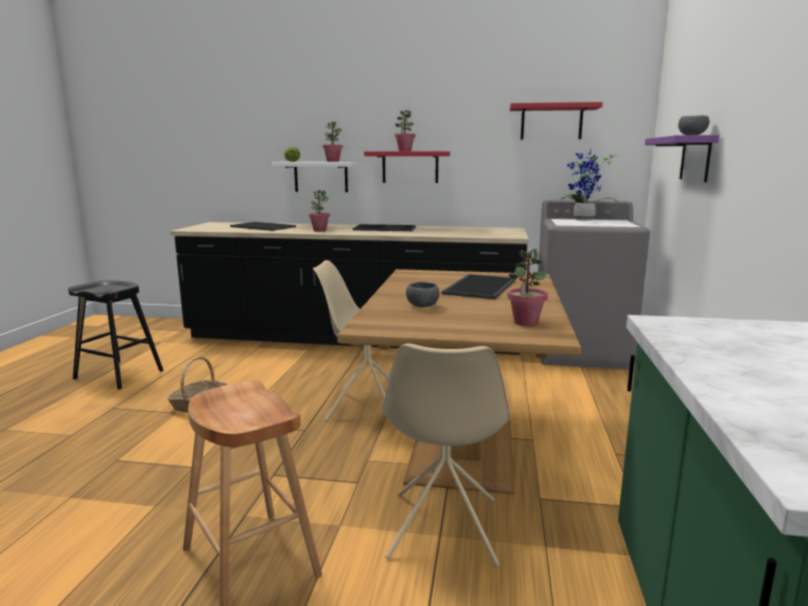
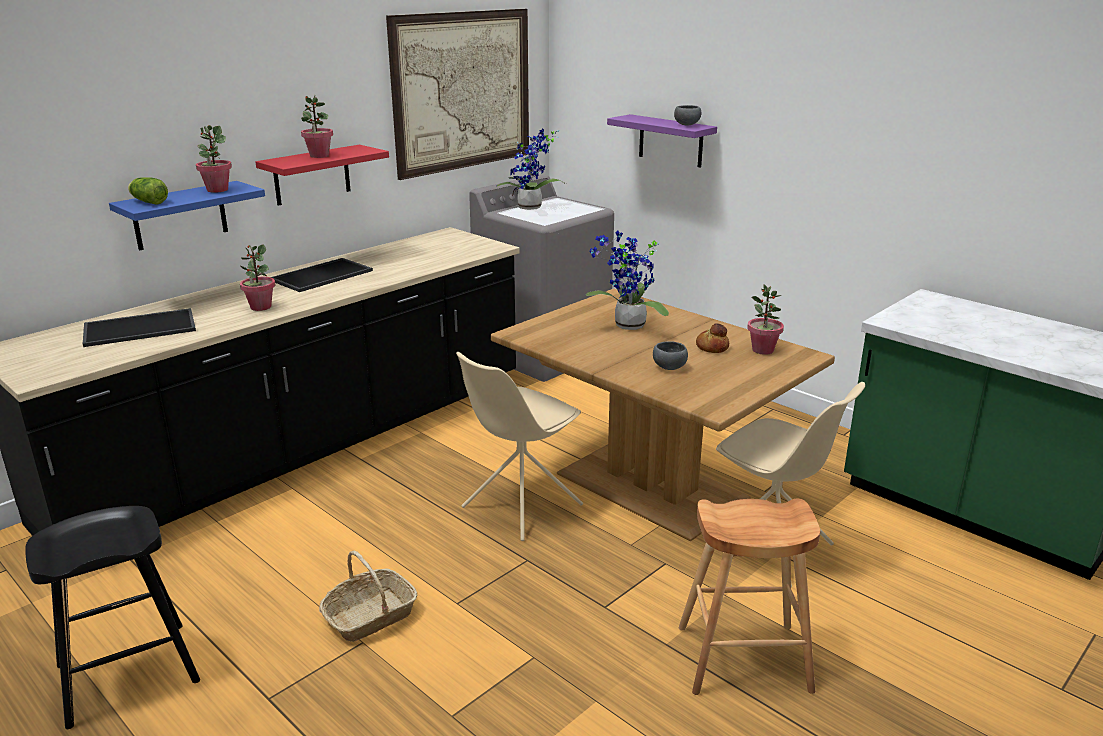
camera: 55 degrees left, 10 degrees up
(321, 177) = (180, 216): white shelf -> blue shelf
(479, 286) = (627, 326): tray -> potted plant
(492, 309) = (711, 347): none -> bread
(551, 122) = (463, 91): red shelf -> picture

